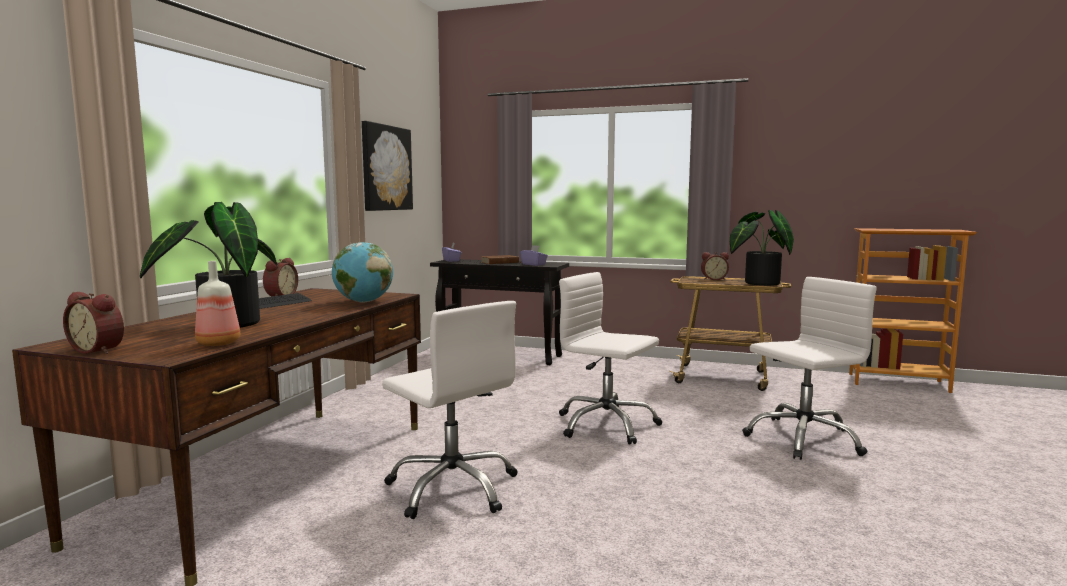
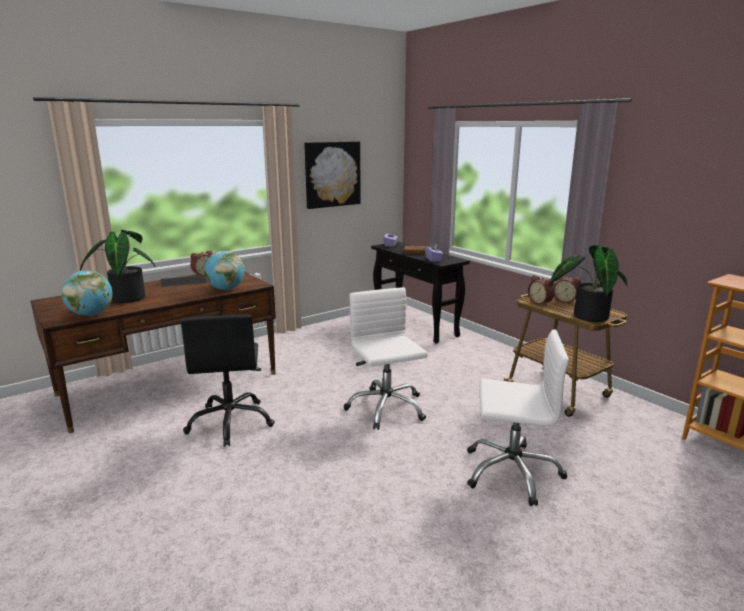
camera: 35 degrees right, 10 degrees up
(100, 350) = (49, 309): alarm clock -> alarm clock (540, 302)
(218, 343) = (91, 314): bottle -> globe
(453, 488) = (231, 422): white office chair -> black office chair

